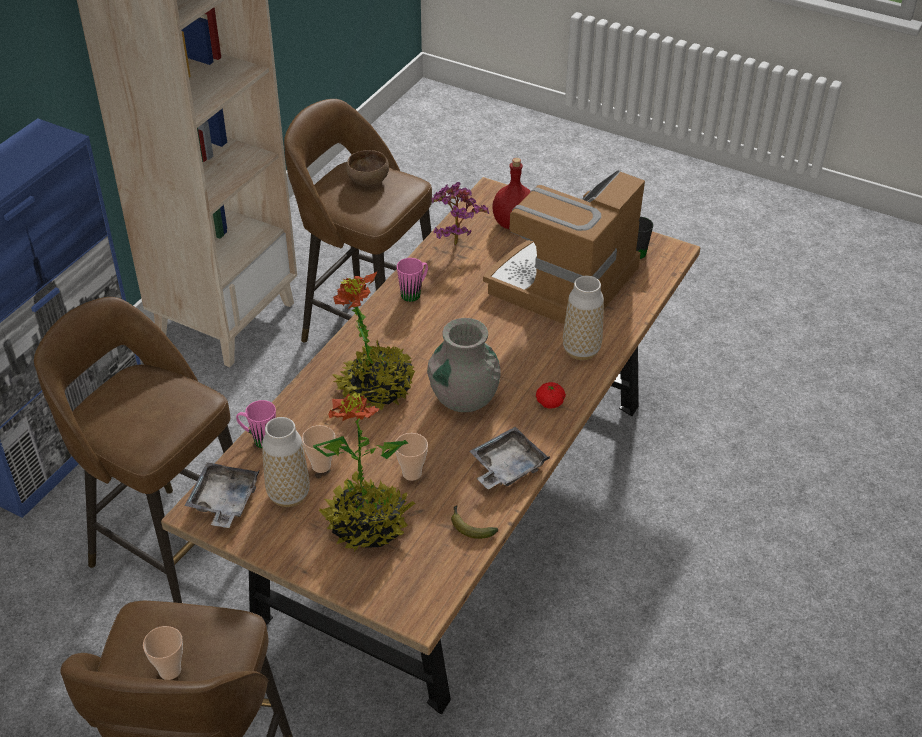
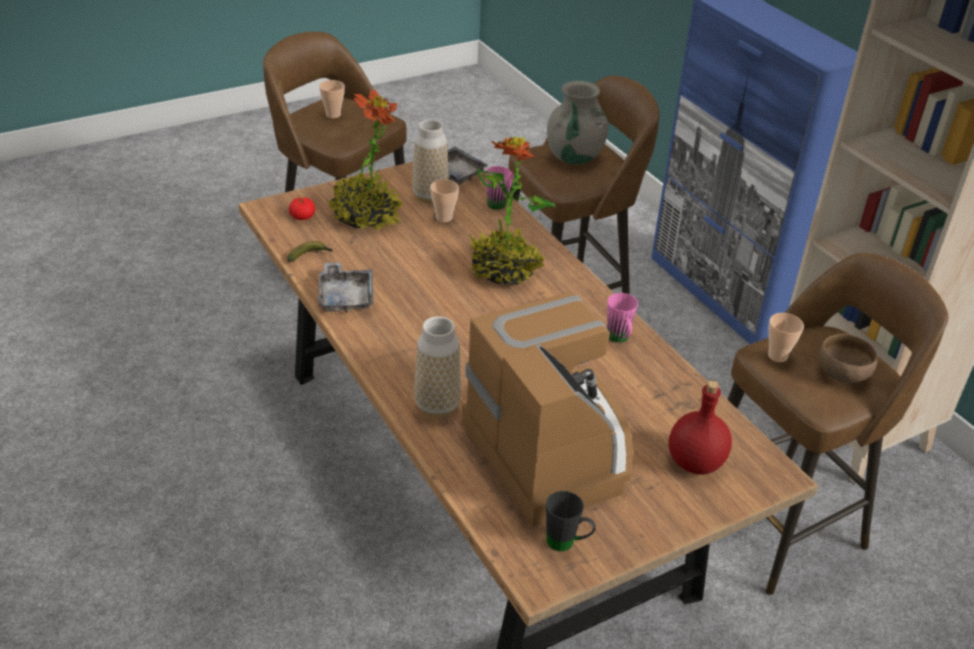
camera: 120 degrees right, 5 degrees down
(412, 473) = (391, 251): cup -> cup (777, 356)
(455, 241) = (690, 402): potted plant -> none
(464, 398) = (446, 309): grey vase -> grey vase (574, 157)
(550, 402) = (390, 353): tomato -> tomato (302, 217)

